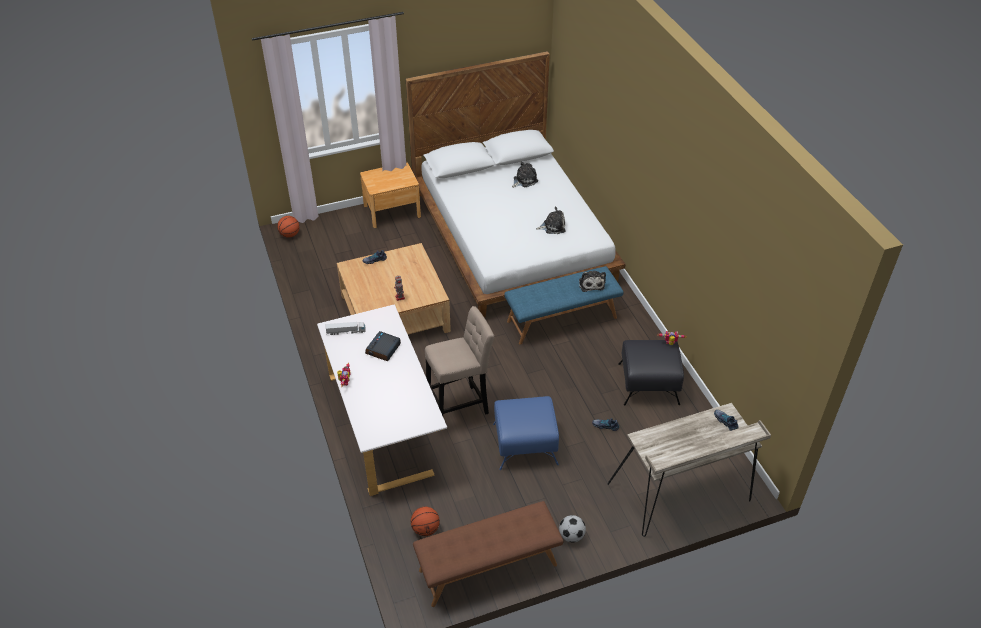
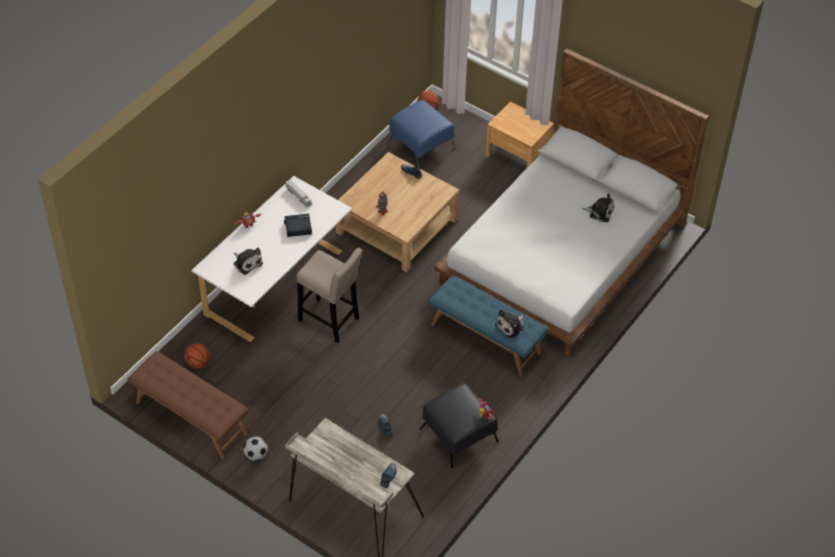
camera: 55 degrees right, 5 degrees up
(524, 443) = (324, 381): blue ottoman -> blue ottoman (421, 145)
(552, 226) = (553, 262): plush toy -> plush toy (247, 263)

